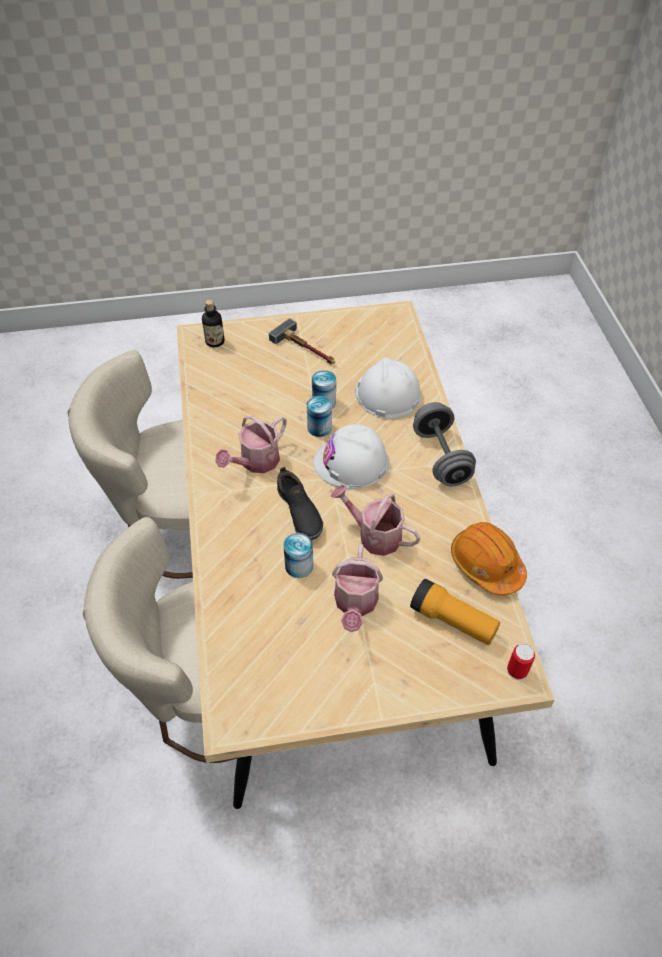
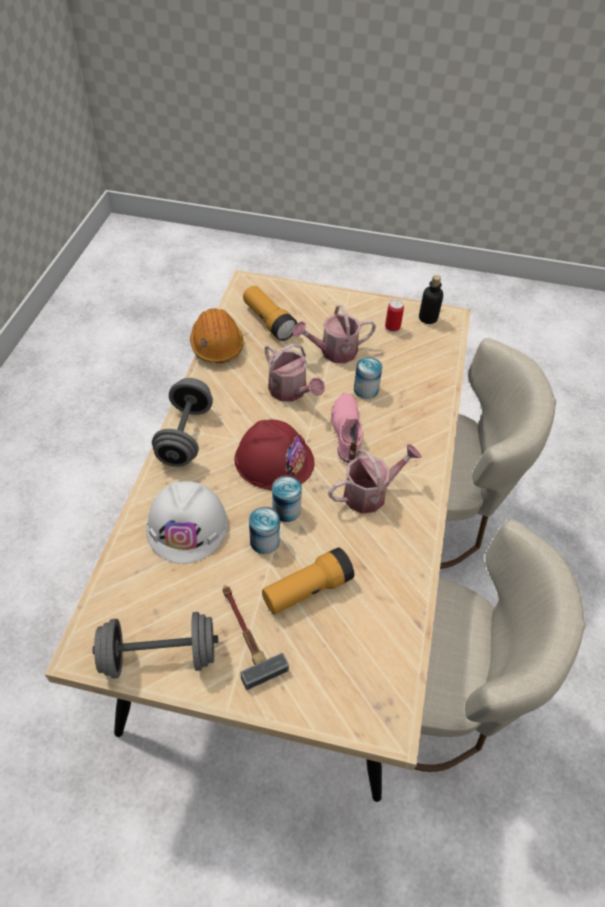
camera: 160 degrees left, 0 degrees up
(215, 341) = (366, 699): bottle -> bottle (428, 318)
(277, 382) = (307, 590): none -> flashlight
(299, 512) = (347, 431): black shoe -> pink shoe
(351, 462) = (274, 460): white hard hat -> red hard hat
(352, 324) = (159, 656): none -> grey dumbbell
(355, 604) = (333, 352): watering can -> watering can turned 135 degrees counterclockwise
(517, 670) = (246, 286): can -> can (392, 328)

